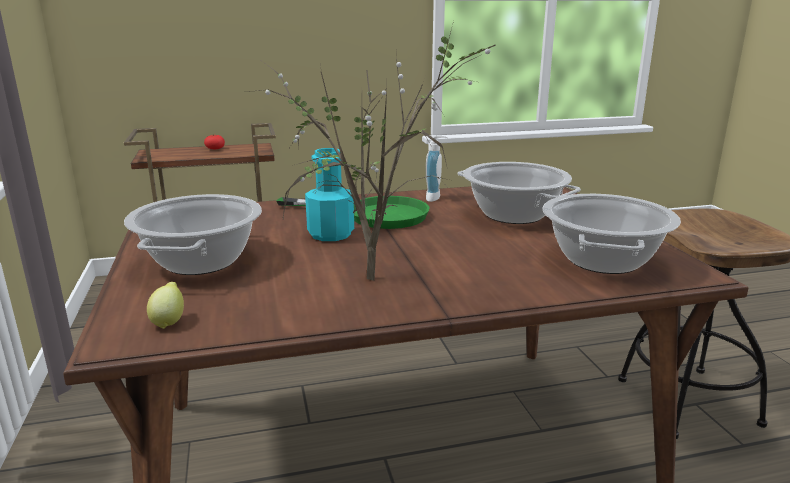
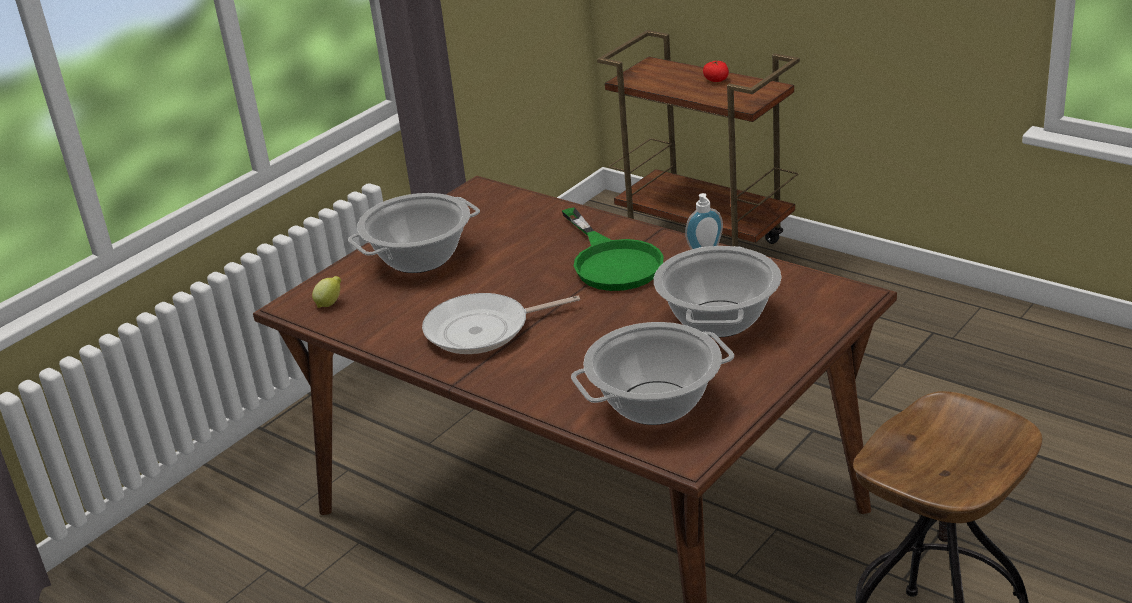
camera: 55 degrees right, 10 degrees up
(330, 234) = (538, 270): turquoise bottle -> none
(379, 277) = (483, 330): potted plant -> frying pan

